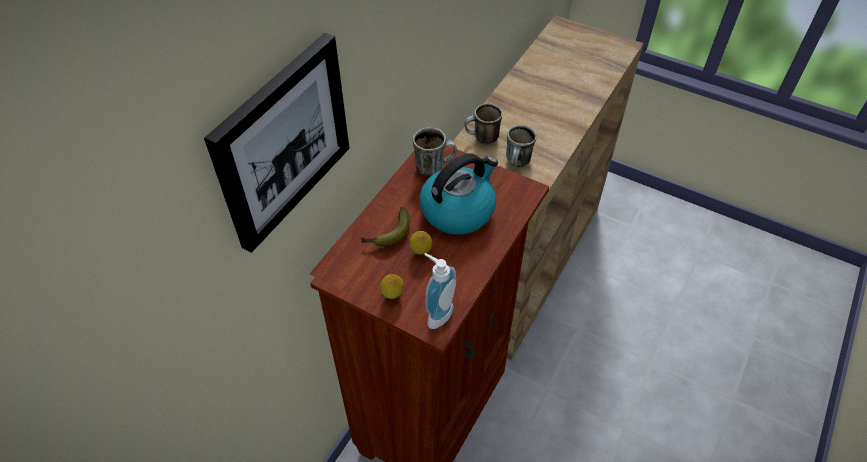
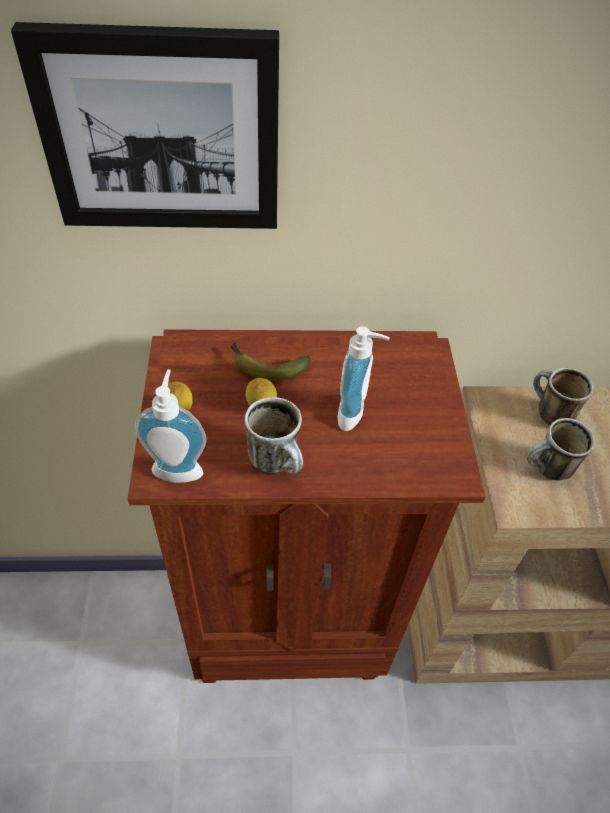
camera: 55 degrees right, 0 degrees up
(434, 166) = (405, 360): mug -> mug (279, 463)
(458, 210) = (355, 415): kettle -> soap dispenser

